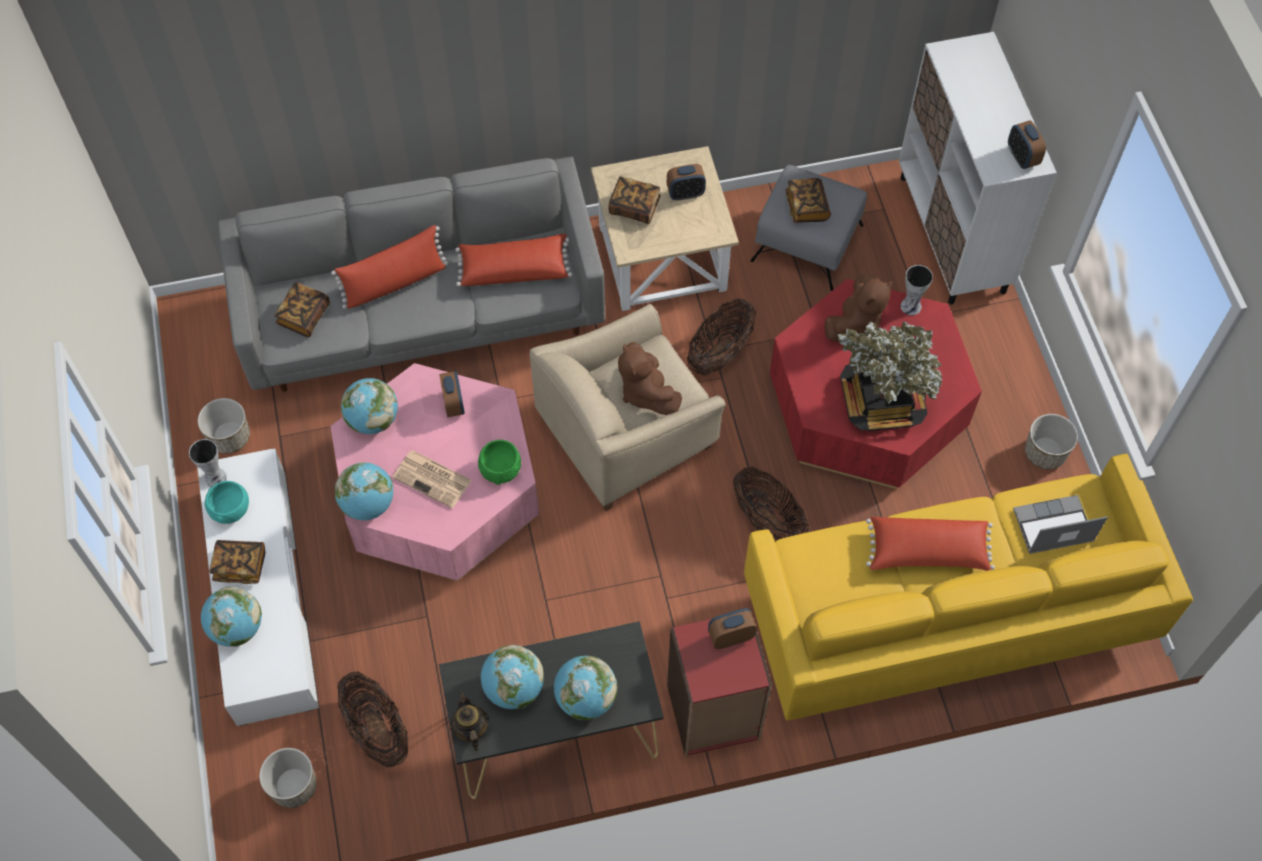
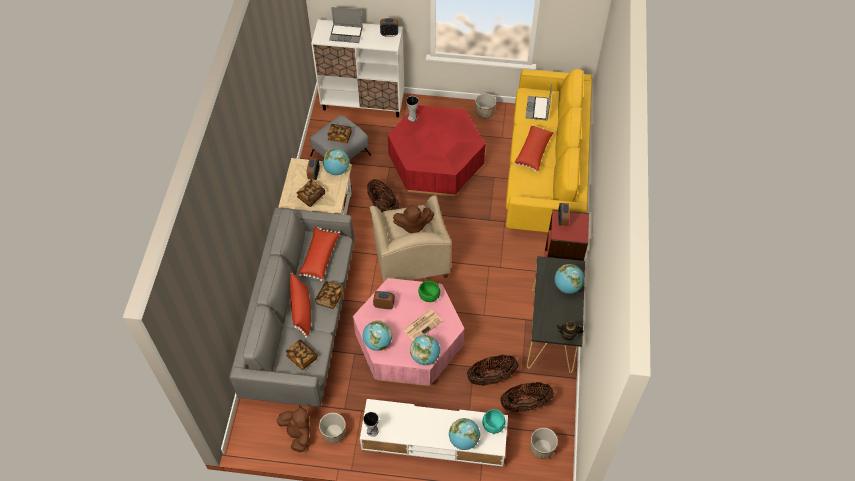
camera: 70 degrees left, 5 degrees down
(231, 510) = (395, 428): turquoise bowl -> turquoise bowl (493, 424)
(240, 566) = (429, 430): book -> book (329, 298)
(514, 688) = (553, 312): globe -> globe (337, 170)
(769, 522) = (478, 217): basket -> basket (491, 377)
(855, 322) = (411, 139): brown plush toy -> brown plush toy (297, 434)
(881, 401) = (455, 144): potted plant -> none
(981, 89) = (346, 34): none -> laptop

